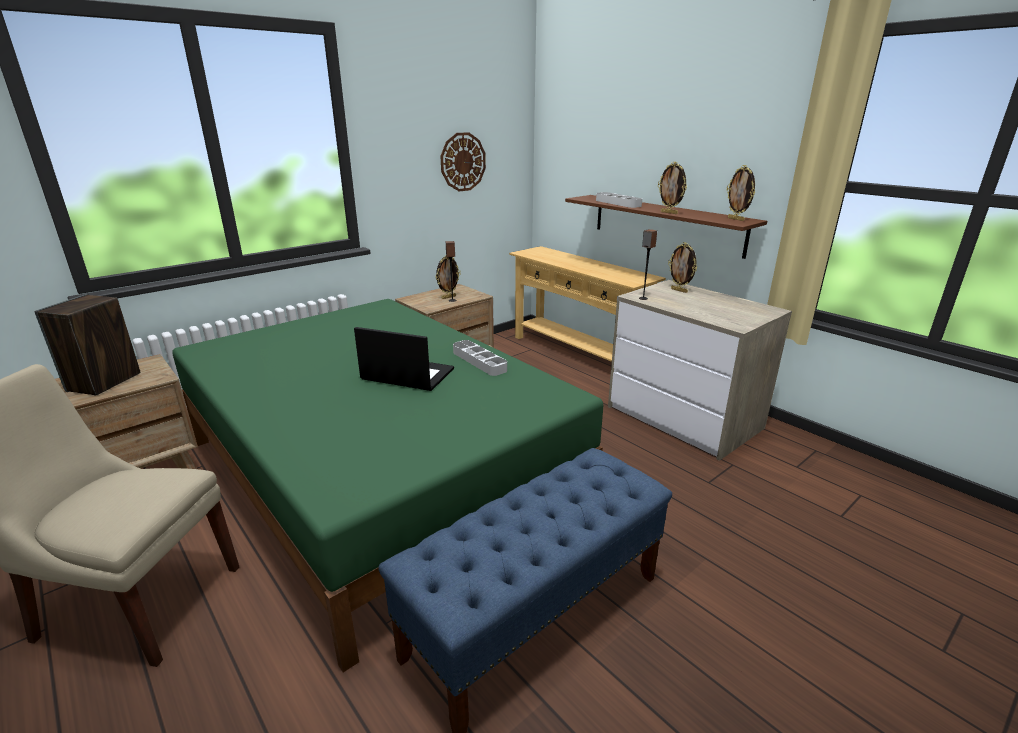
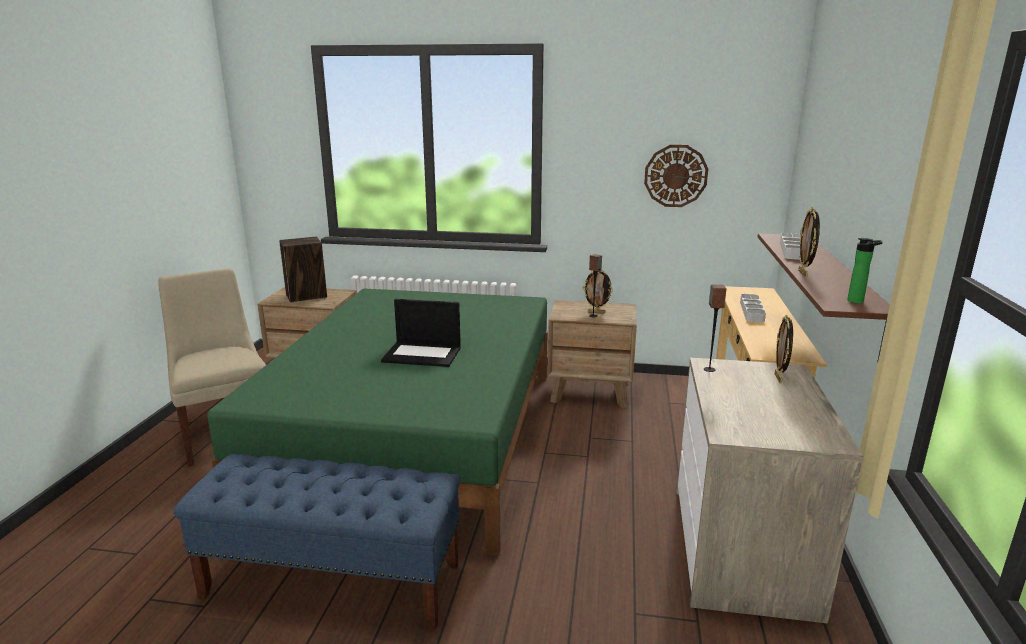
camera: 50 degrees right, 5 degrees down
(406, 374) = (423, 354): laptop -> laptop turned 120 degrees clockwise
(479, 361) = (485, 367): grey tray -> grey tray (751, 311)
(736, 219) = (858, 301): picture frame -> bottle

